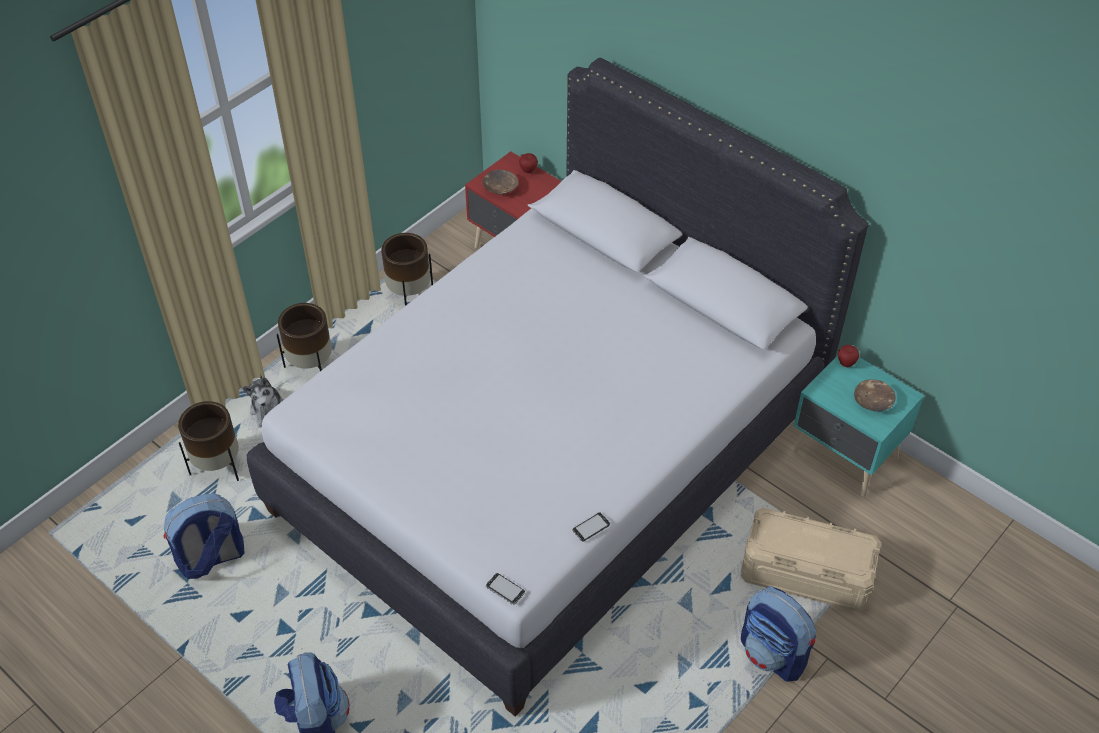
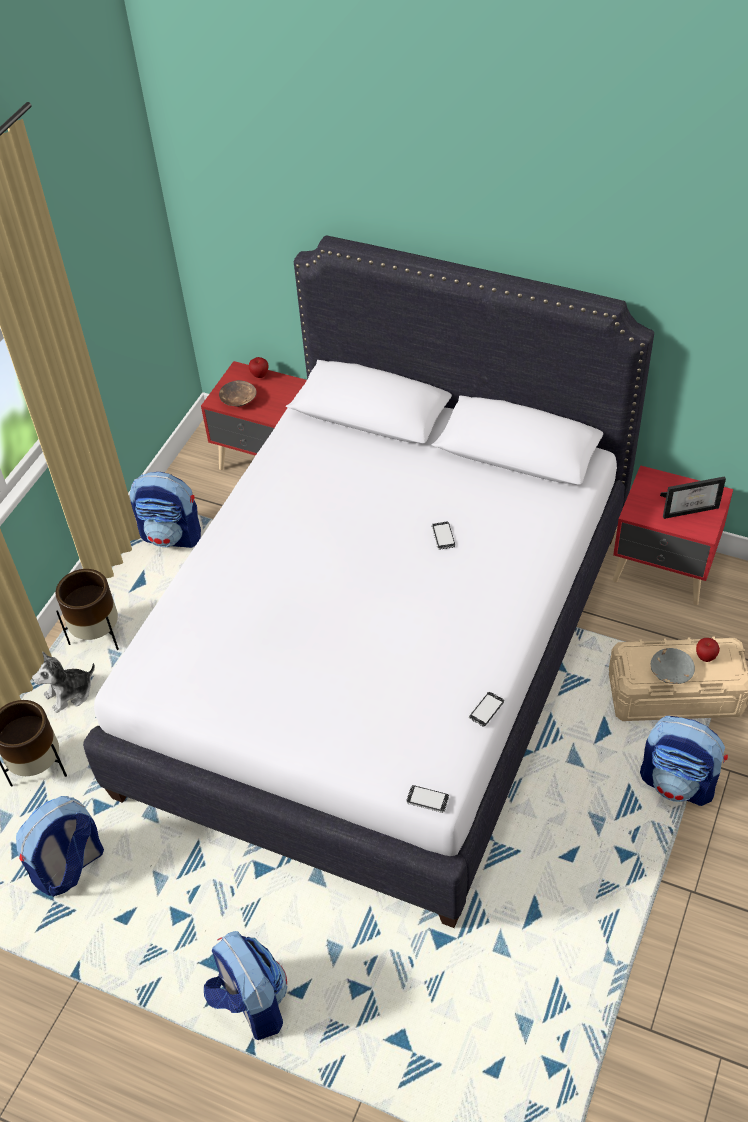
camera: 15 degrees left, 0 degrees up
(268, 410) = (70, 693): plush toy -> plush toy turned 90 degrees clockwise
(410, 296) = (172, 536): brown planter -> backpack
(620, 362) = (443, 536): none -> phone
(799, 549) = (670, 672): none -> grey bowl
(845, 457) = (663, 572): turquoise nightstand -> red nightstand
(846, 363) = (648, 479): apple -> apple (705, 657)
(873, 401) = (689, 508): brown bowl -> picture frame

